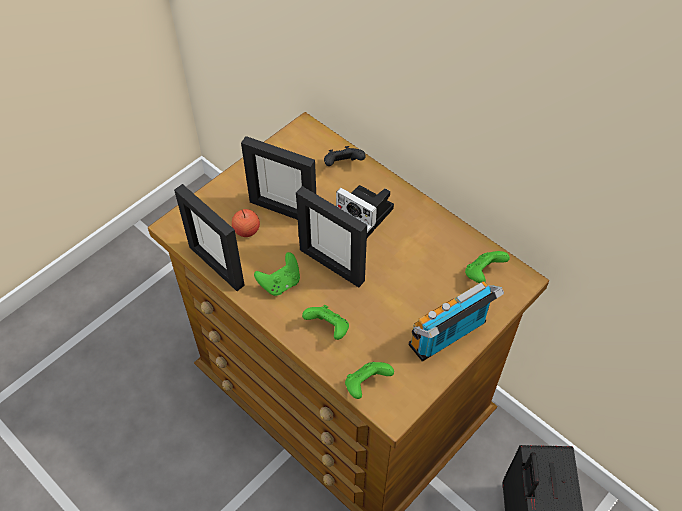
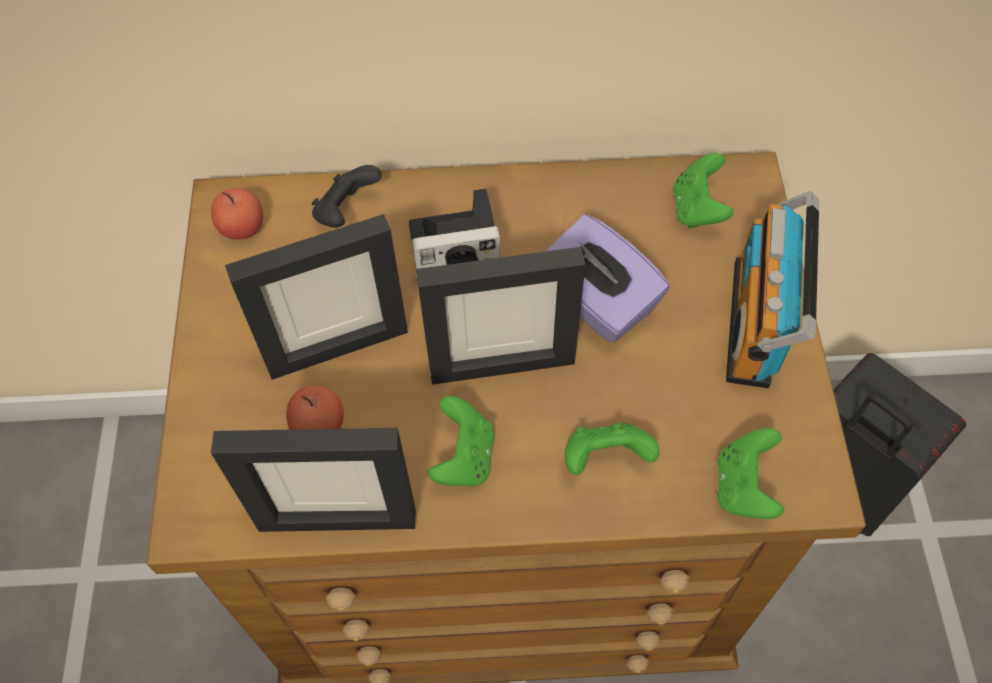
camera: 45 degrees left, 5 degrees up
(300, 142) = (242, 227): none -> apple
(396, 273) = (597, 302): none -> purple tissue box

